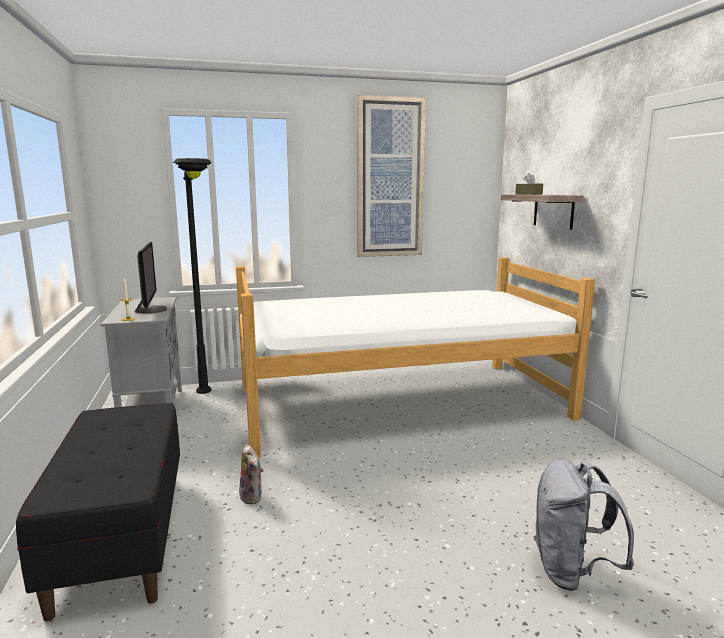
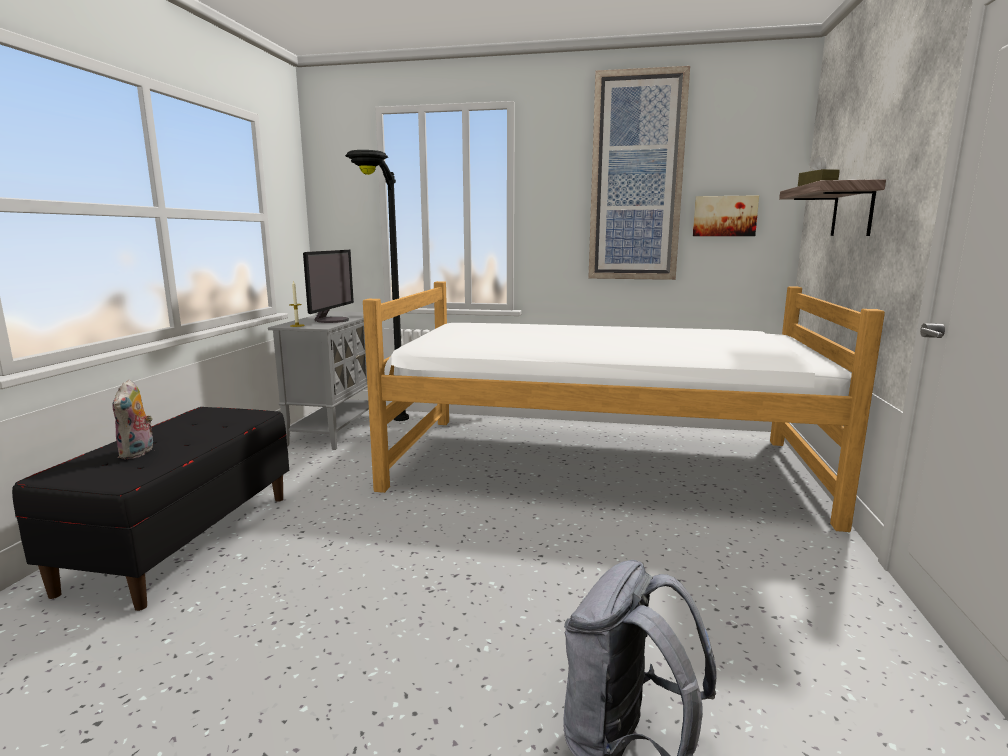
camera: 25 degrees right, 0 degrees up
(253, 497) = (334, 531): plush toy -> plush toy (138, 453)
(451, 207) = (724, 216): none -> picture

